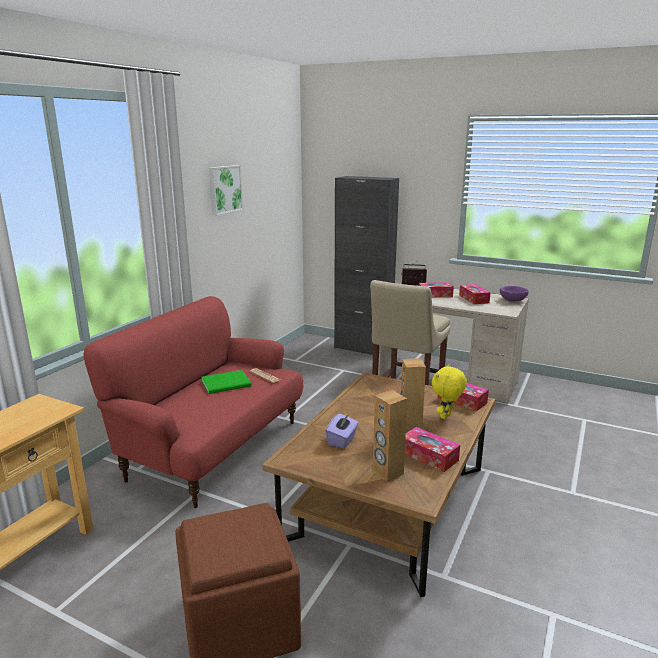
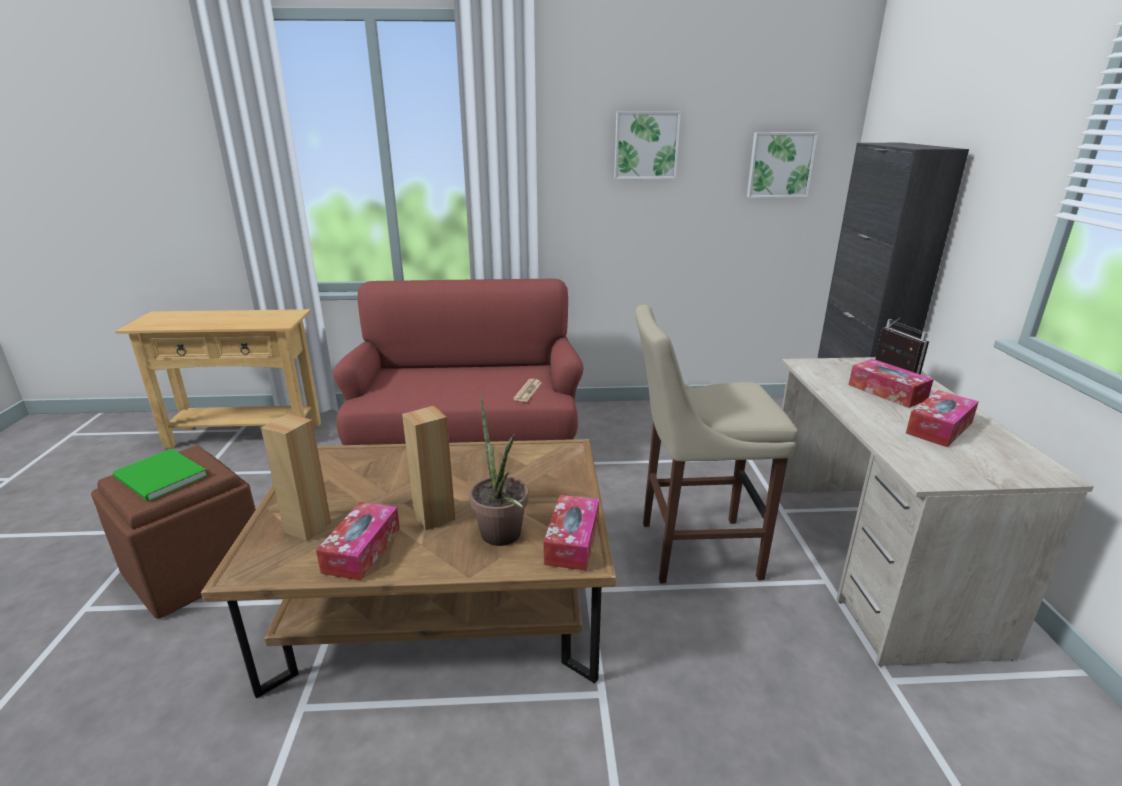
camera: 60 degrees right, 5 degrees up
(227, 383) = (488, 380): green book -> green book (160, 478)
(278, 193) = (780, 165): none -> picture
(342, 440) = (376, 476): purple tissue box -> none
(446, 416) = (503, 539): yellow plush toy -> potted plant
(513, 300) = (1024, 470): purple bowl -> none

